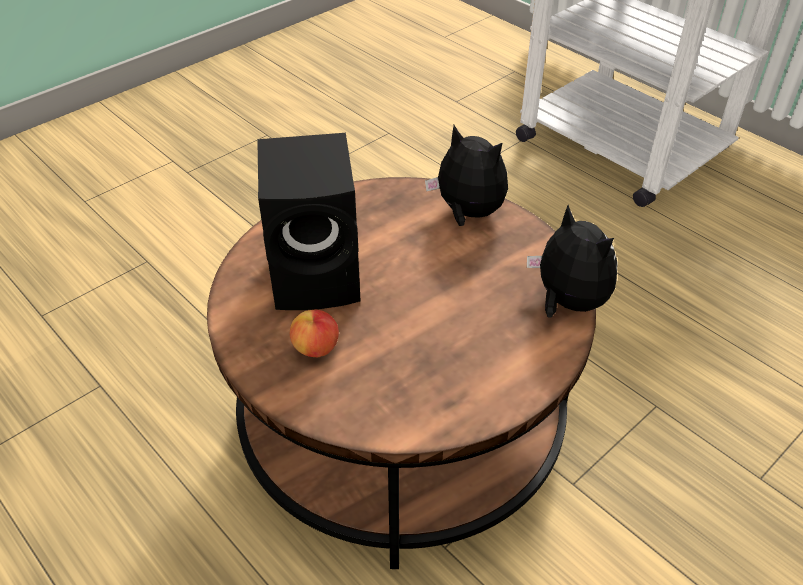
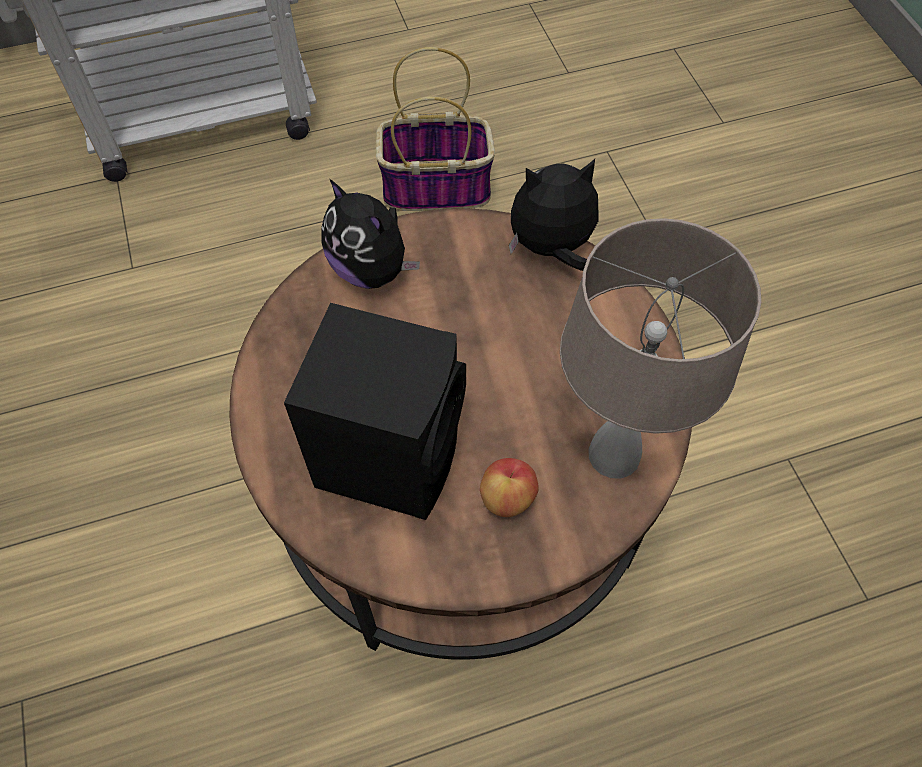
camera: 65 degrees left, 15 degrees up
(390, 403) = (615, 455): none -> beige table lamp
(467, 214) = (372, 270): plush toy -> plush toy turned 105 degrees counterclockwise
(669, 299) = (437, 187): none -> basket

